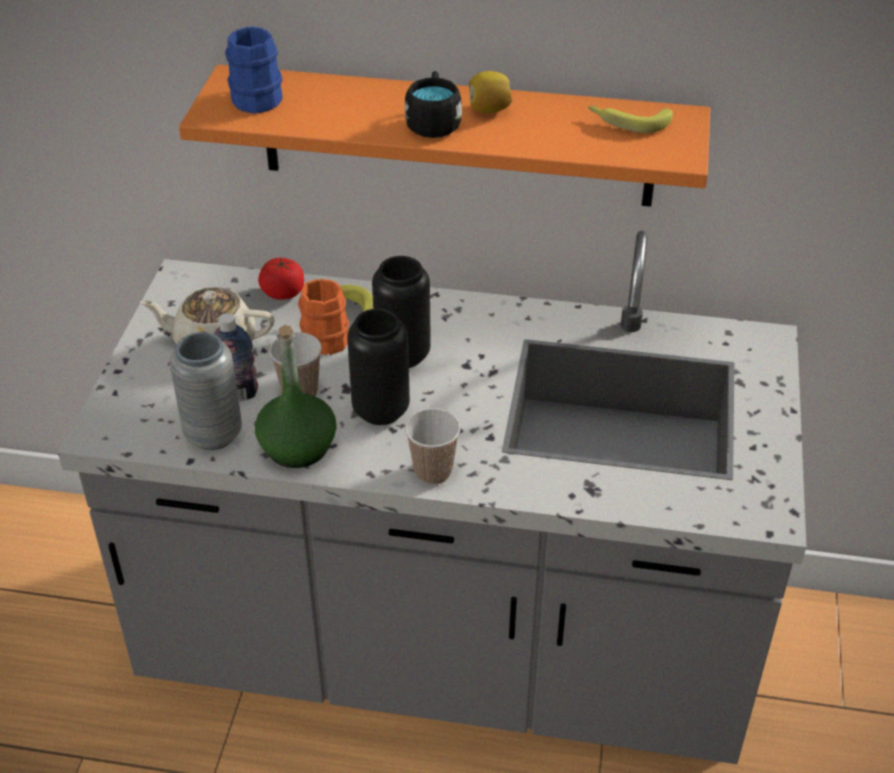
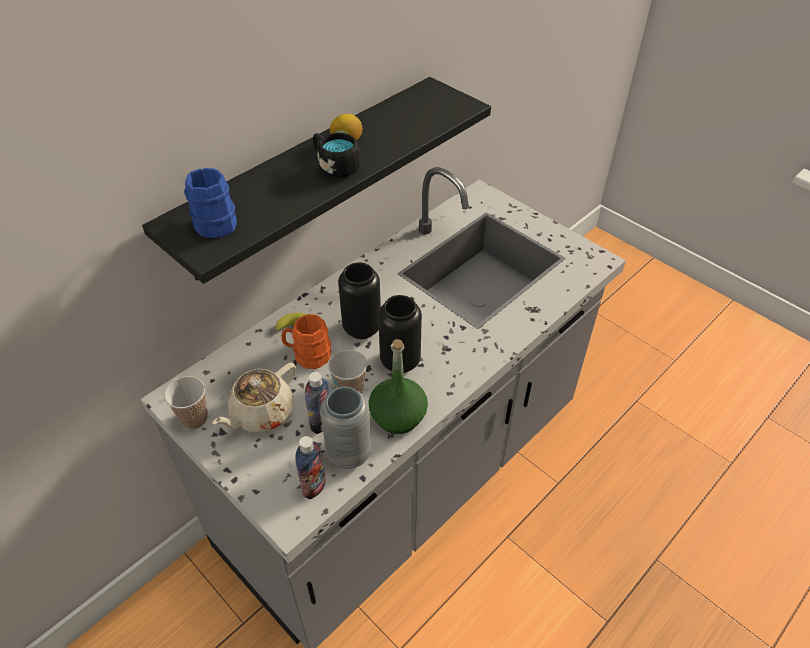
camera: 55 degrees left, 5 degrees up
(151, 430) = (314, 486): none -> bottle
(283, 293) = (247, 354): tomato -> none
(433, 472) = (470, 365): cup -> cup (194, 418)
(457, 136) = (308, 177): orange shelf -> black shelf
(628, 122) = (416, 105): banana -> none

